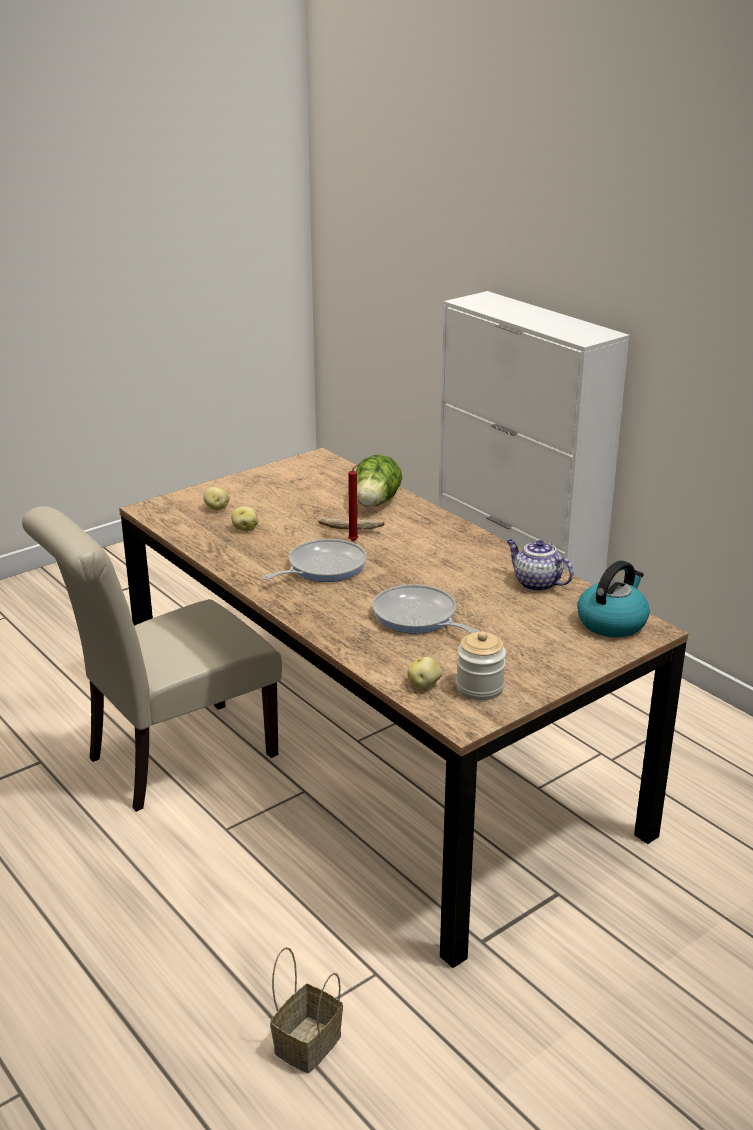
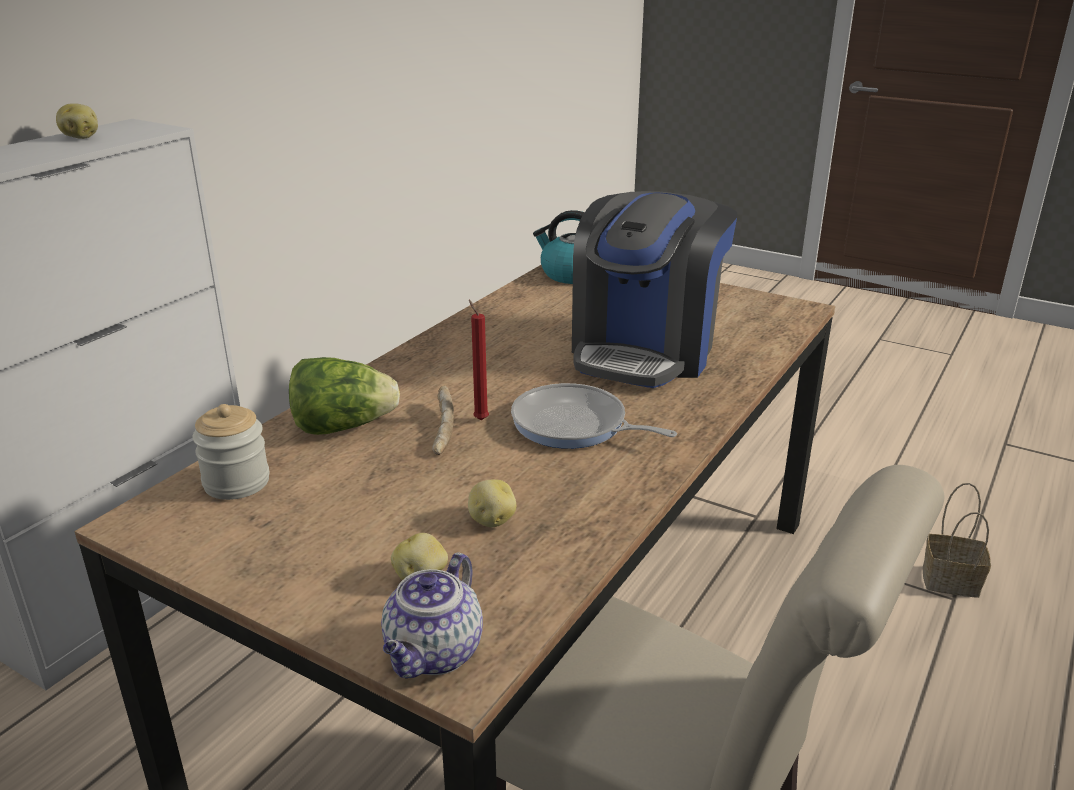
camera: 110 degrees left, 0 degrees up
(417, 617) = (645, 350): frying pan -> coffee machine
(424, 685) = (766, 330): potato -> potato (81, 137)
(479, 688) = (741, 309): jar -> jar (236, 482)
(536, 583) = (520, 308): teapot -> teapot (434, 654)

